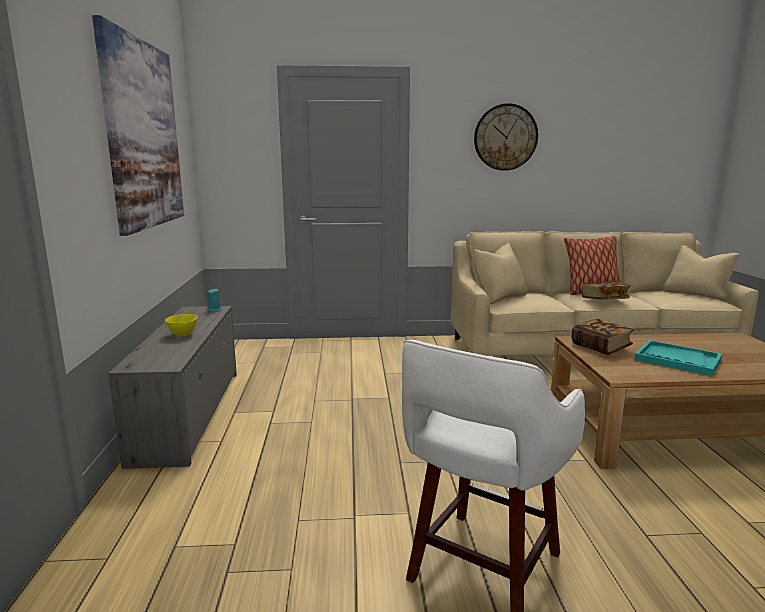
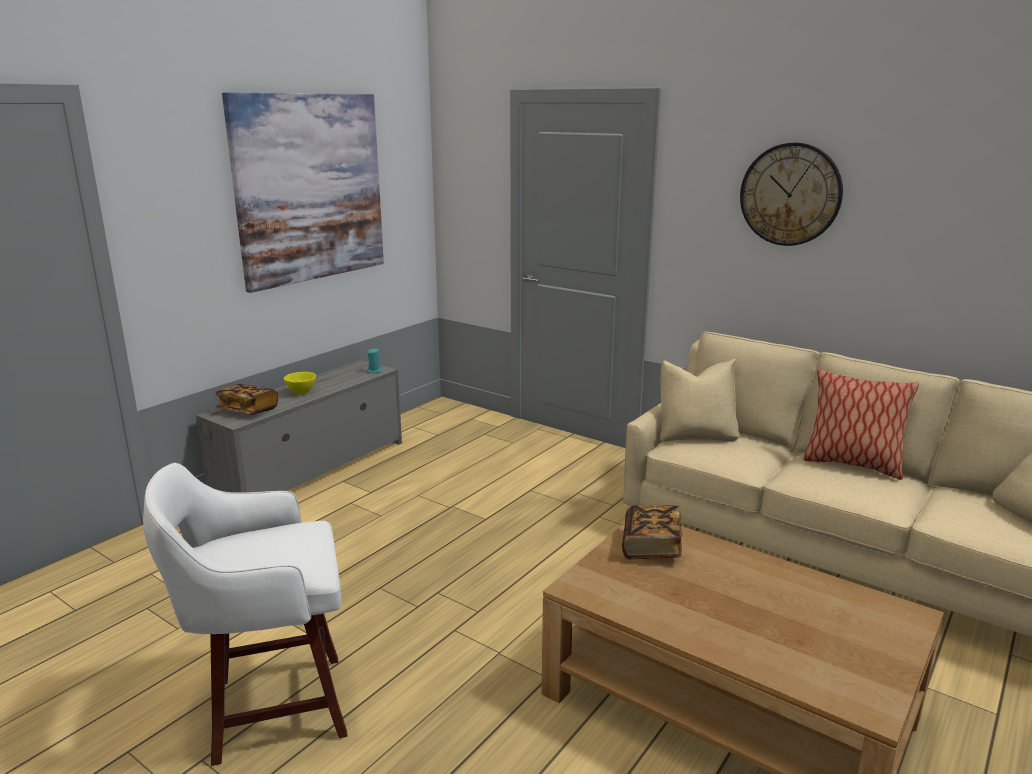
camera: 40 degrees right, 5 degrees up
(604, 300) = (826, 484): book -> book (248, 410)
(677, 360) = (705, 602): turquoise tray -> none

